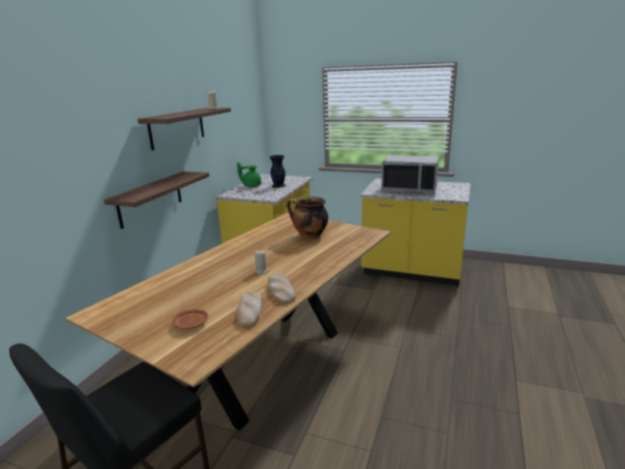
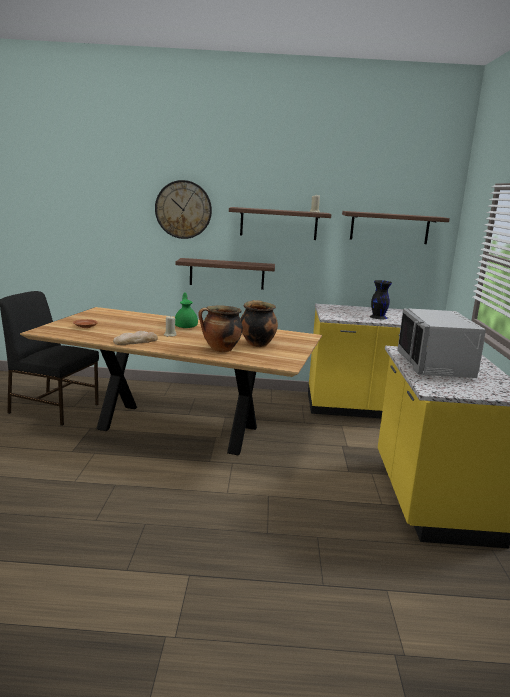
camera: 70 degrees right, 5 degrees down
(91, 134) = (183, 209): none -> wall clock
(237, 112) = (389, 227): none -> shelf
(250, 311) = (102, 336): bread -> none
(251, 186) = (364, 309): green teapot -> green teapot (186, 326)
(325, 251) = (220, 350): none -> cooking pot

